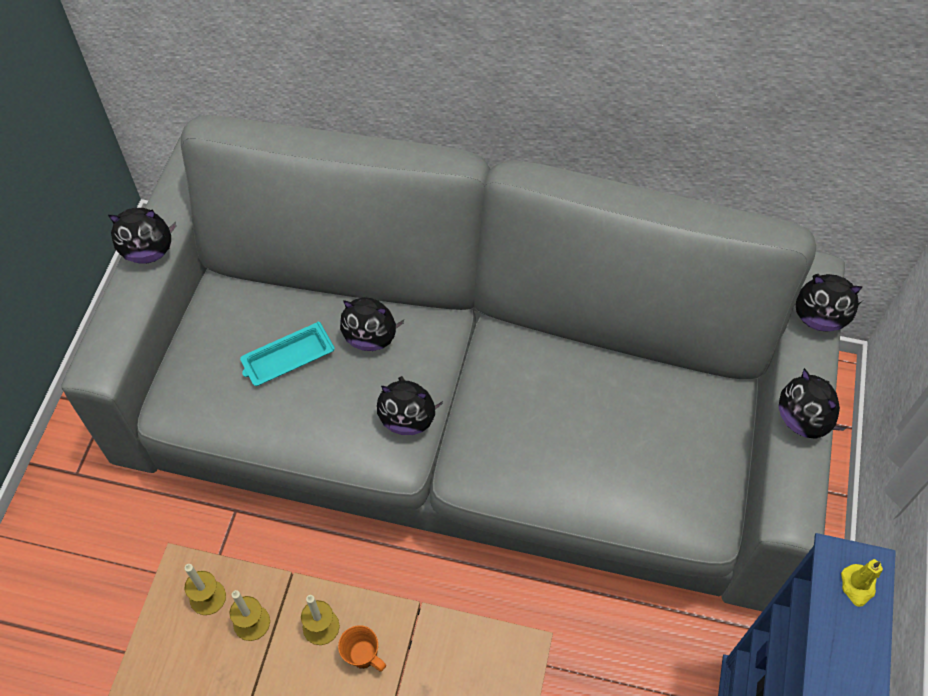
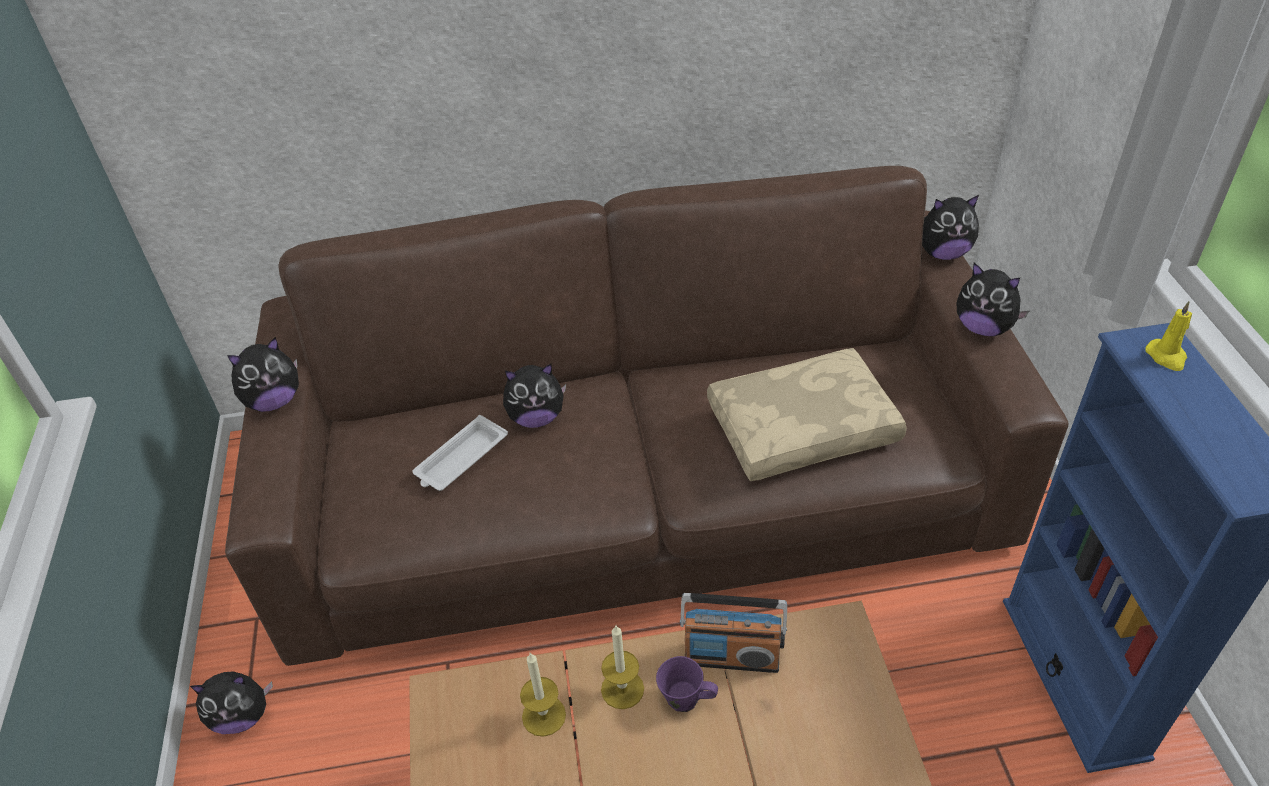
camera: 20 degrees left, 15 degrees down
(207, 597) = (481, 711): candle -> none
(286, 358) = (460, 459): turquoise tray -> white tray
(364, 657) = (684, 699): orange mug -> purple mug
(408, 419) = (611, 470): plush toy -> plush toy (242, 716)
(419, 636) = (731, 657): none -> radio
(464, 412) = (640, 488): grey sofa -> brown sofa
(593, 443) = (802, 426): none -> beige pillow

